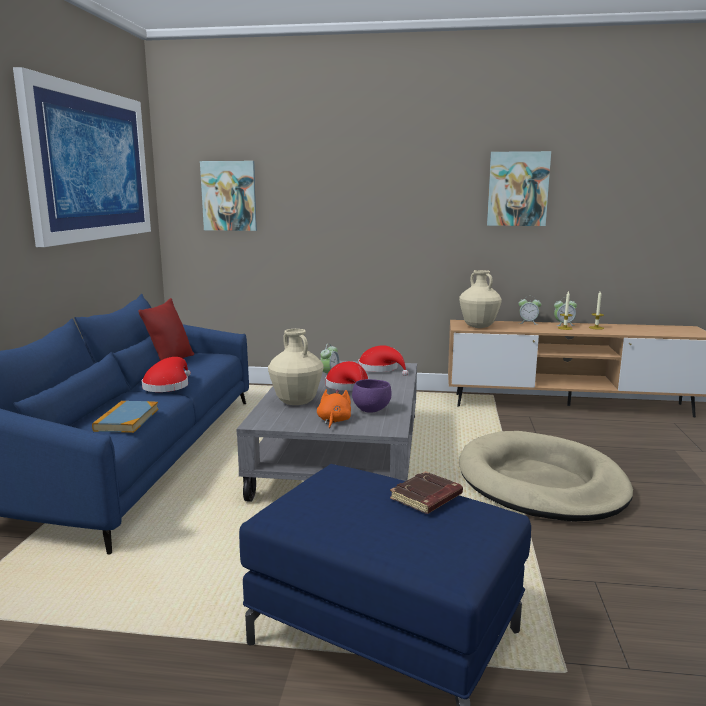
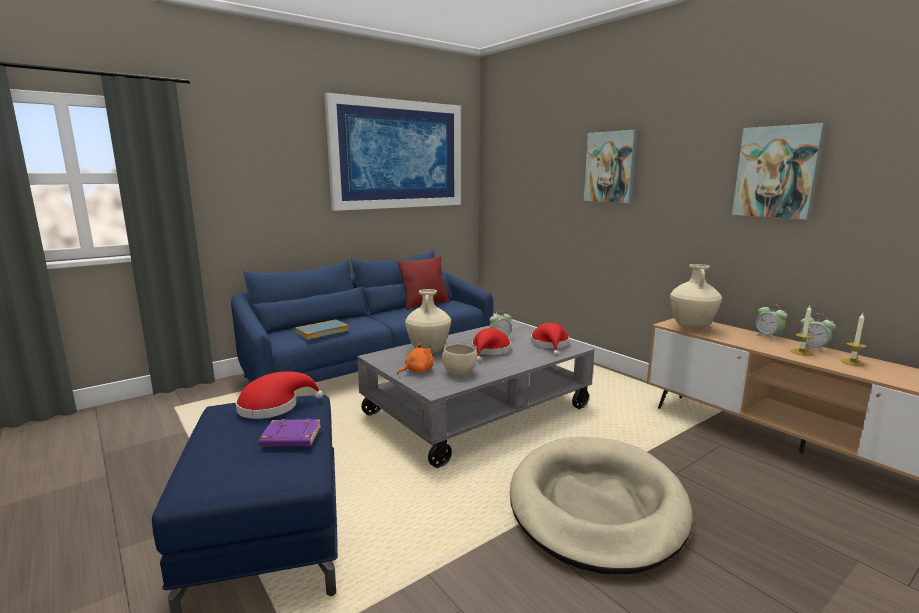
camera: 45 degrees right, 0 degrees up
(167, 385) = (387, 318): red hat -> red hat (273, 406)
(229, 196) = (519, 178): picture -> picture (610, 167)
(371, 410) = (460, 372): purple bowl -> beige bowl
(426, 498) = (290, 438): brown book -> purple book

